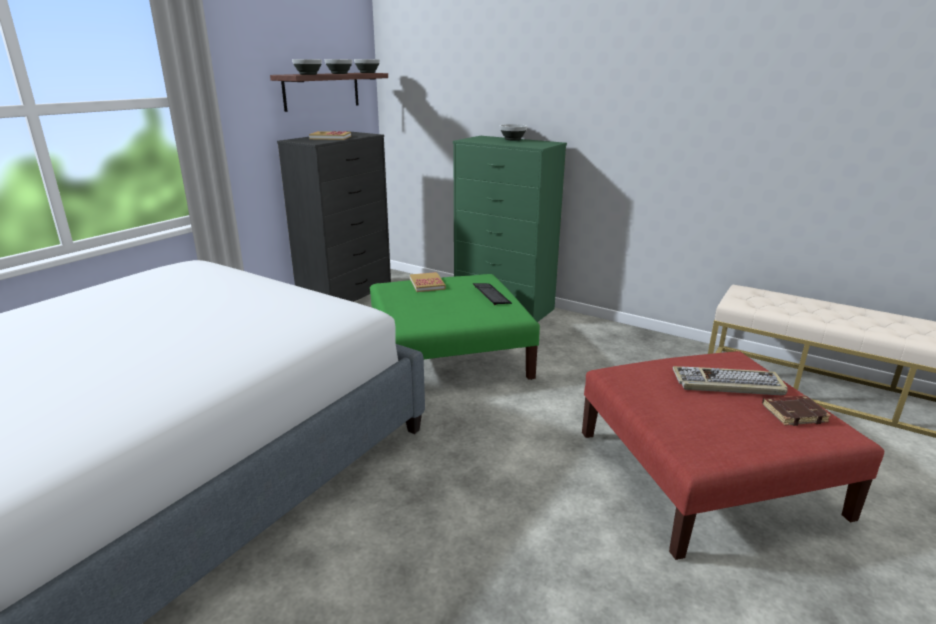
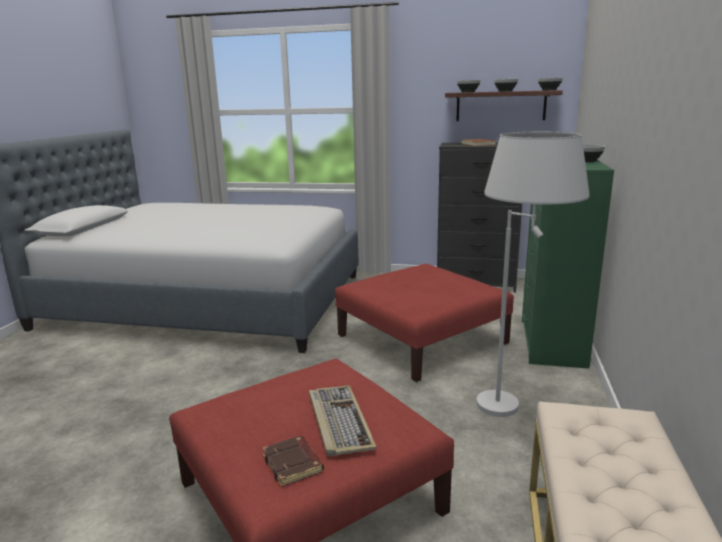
camera: 70 degrees right, 5 degrees down
(427, 284) = (442, 275): book -> none
(448, 355) = (421, 339): green ottoman -> red ottoman
(491, 294) = (447, 297): keyboard -> none
(607, 352) = (517, 414): none -> white floor lamp

